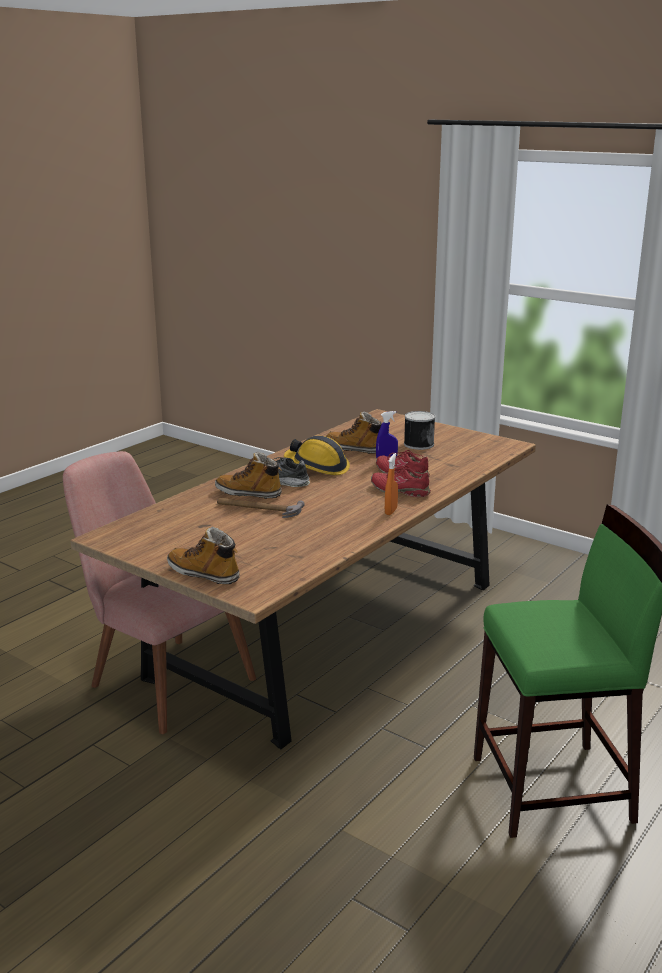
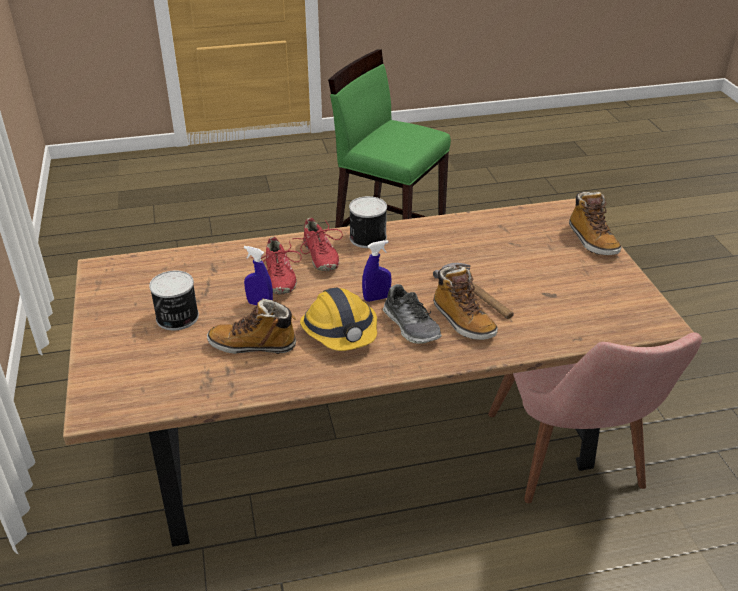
camera: 140 degrees left, 15 degrees up
(322, 485) = (376, 298): none -> blue spray bottle
(354, 449) = (253, 345): boot -> boot turned 120 degrees clockwise
(391, 511) = (367, 237): orange spray bottle -> can

